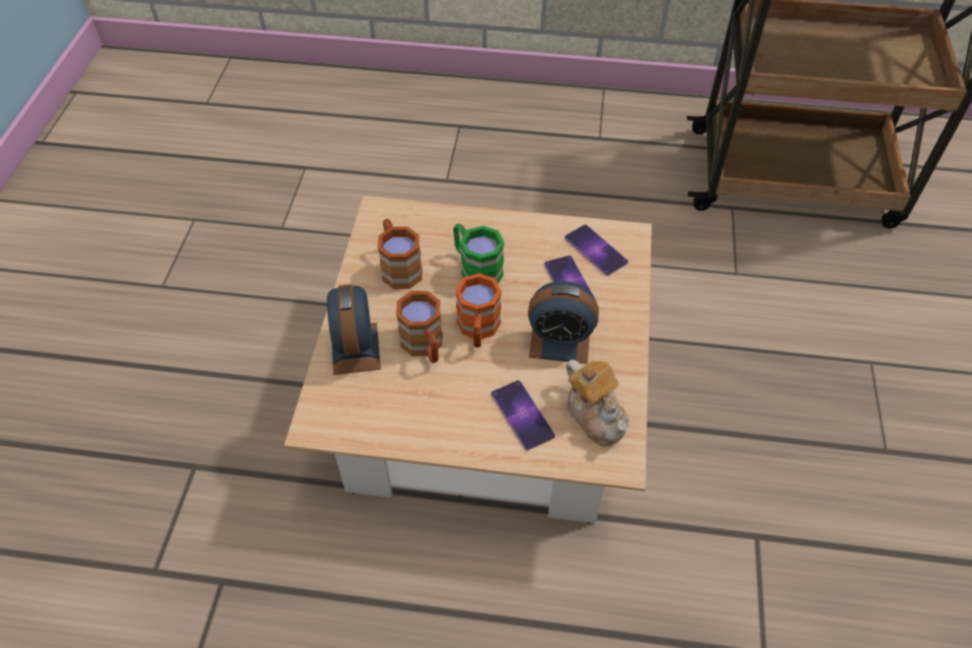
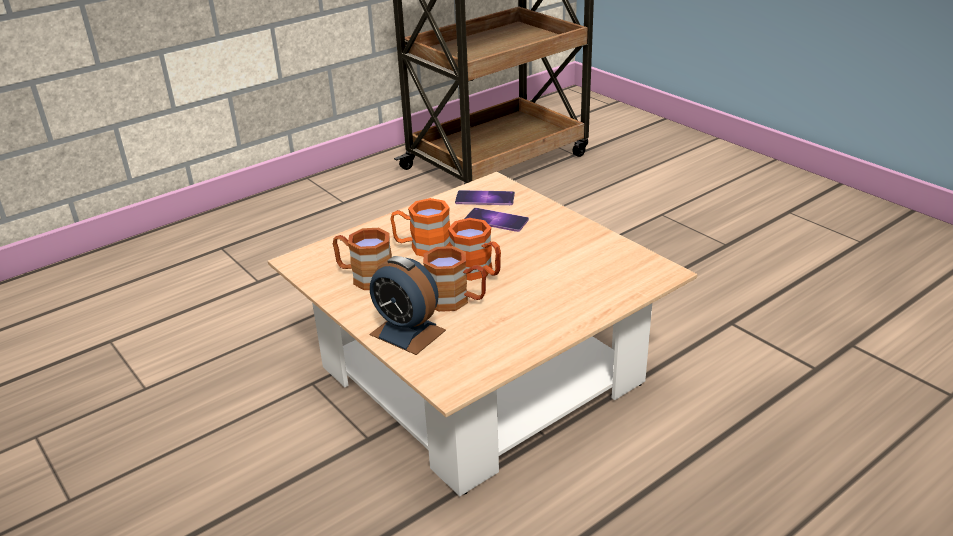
camera: 45 degrees left, 20 degrees down
(476, 268) = (422, 247): green mug -> orange mug
(522, 415) = (576, 290): phone -> none
(560, 342) = (538, 247): alarm clock -> none
(595, 415) = (617, 263): teapot -> none

